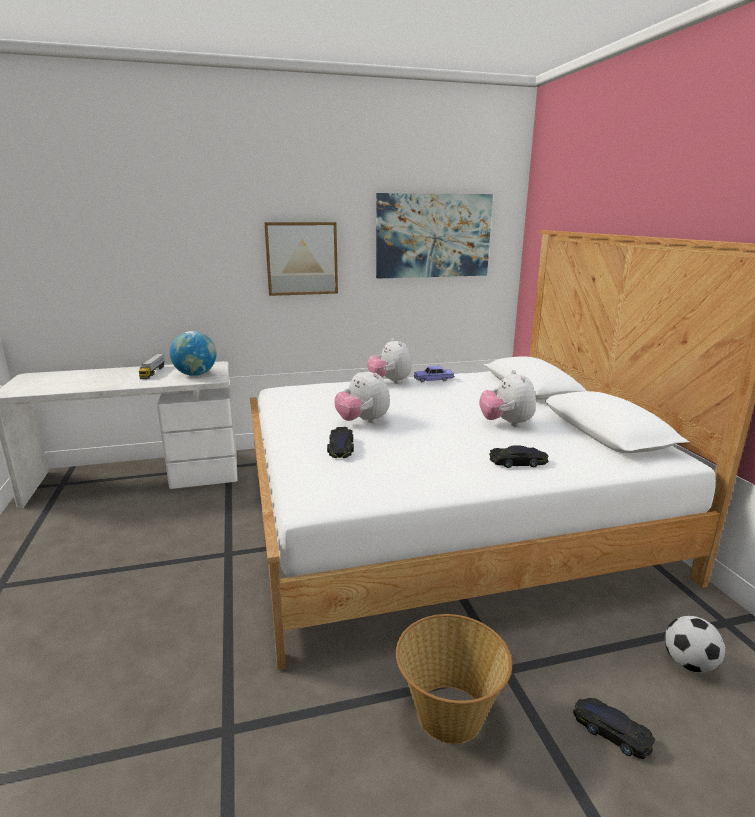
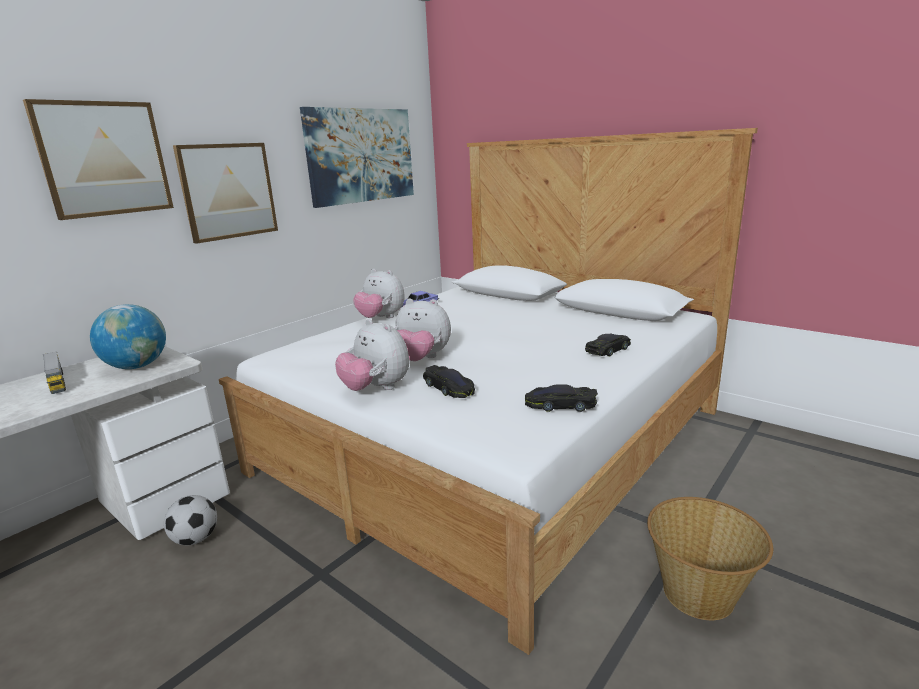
camera: 35 degrees left, 0 degrees up
(215, 230) = (104, 159): none -> picture
(506, 423) = (545, 324): plush toy -> plush toy (376, 389)
(611, 731) = (791, 537): black toy car -> black toy car (560, 404)
(688, 664) = (768, 468): football -> football (196, 539)

